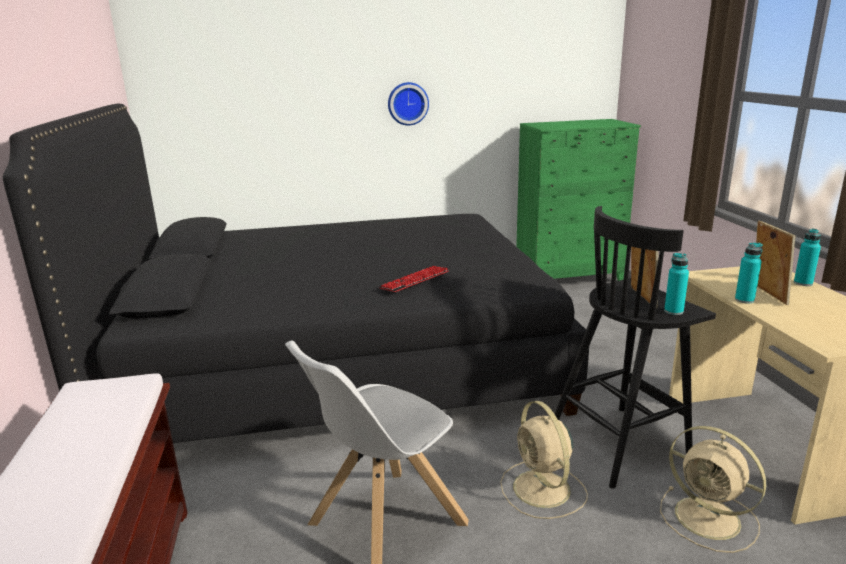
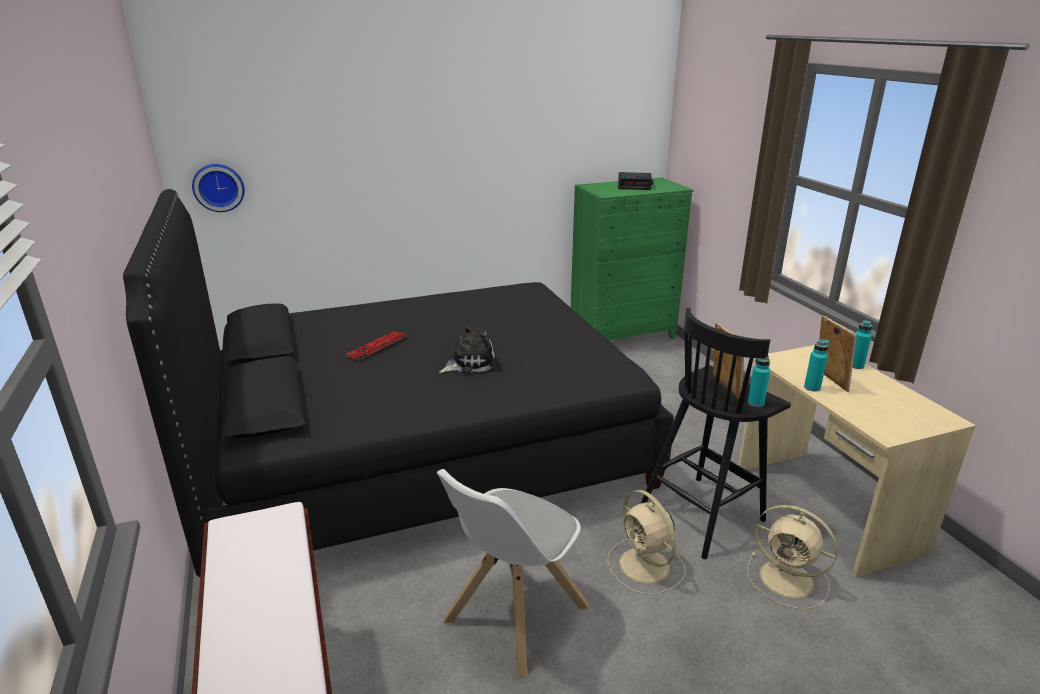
camera: 10 degrees left, 5 degrees up
(378, 270) = (469, 363): none -> plush toy
(407, 103) = (463, 168): wall clock -> wall clock (218, 187)
(415, 280) = (511, 375): keyboard -> keyboard (377, 347)
(580, 123) = (634, 186): none -> alarm clock

